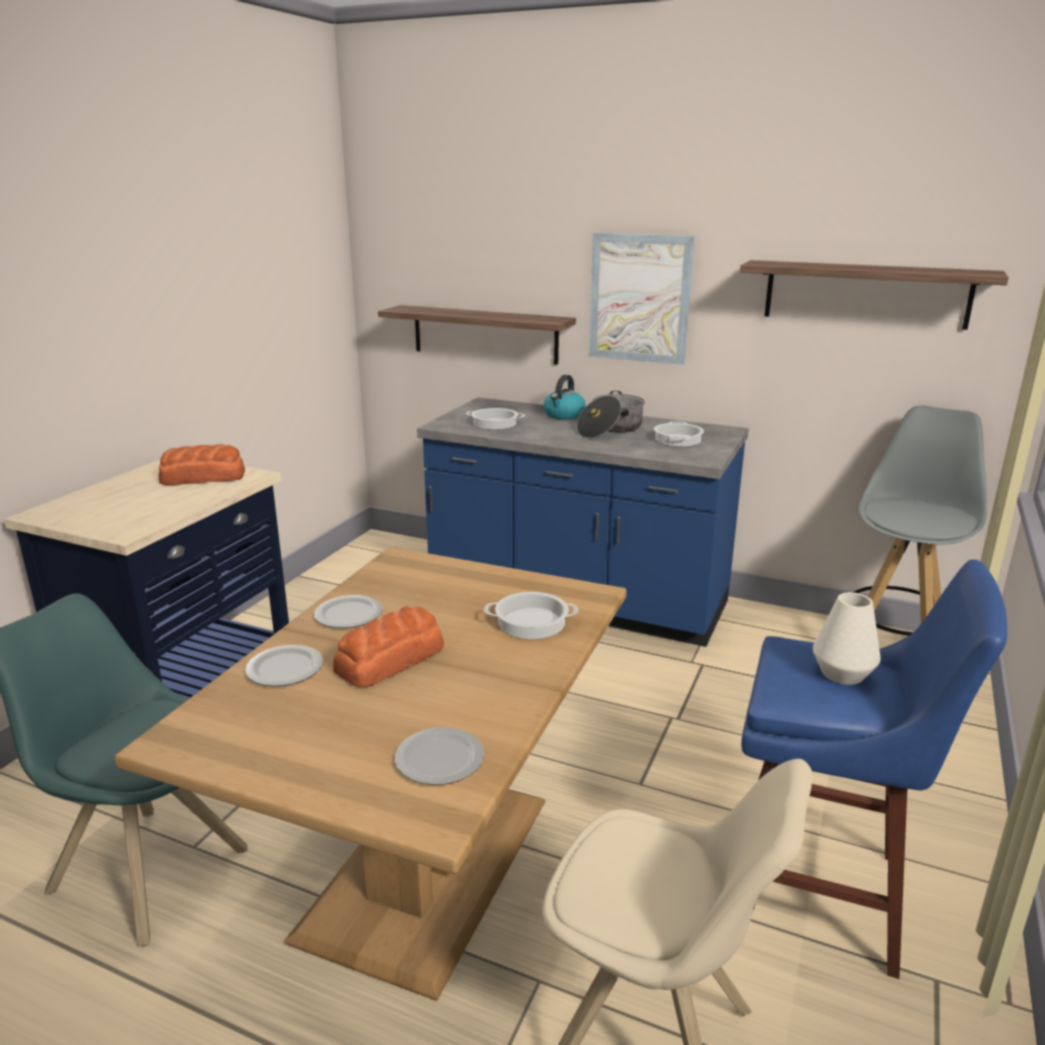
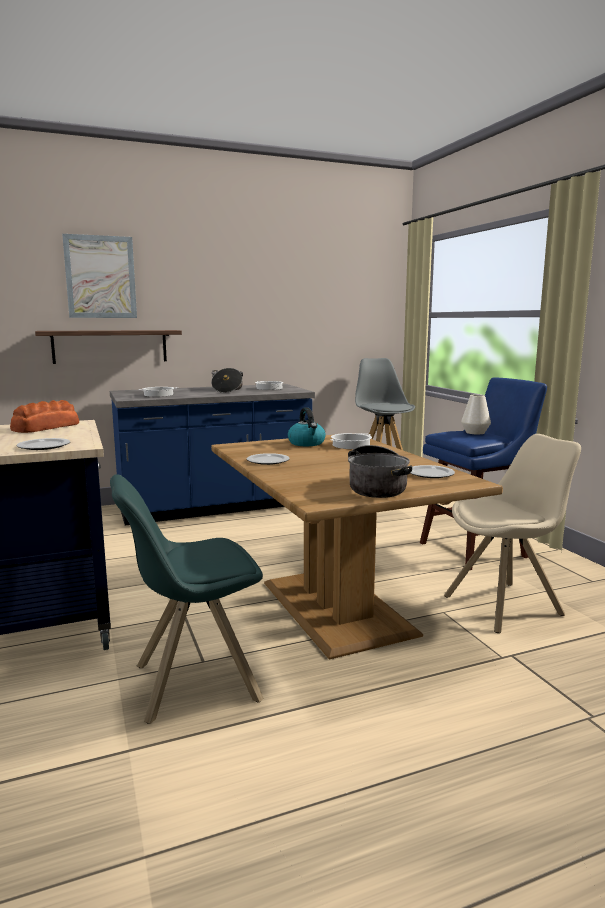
camera: 45 degrees left, 10 degrees down
(283, 669) = (295, 477): plate -> plate (43, 446)
(300, 749) = (377, 487): none -> cooking pot
(391, 659) = (331, 464): bread -> none
(564, 415) = (186, 389): kettle -> kettle (307, 443)
(639, 298) = (216, 315): picture -> picture (100, 277)
(866, 294) = (330, 306): shelf -> none

